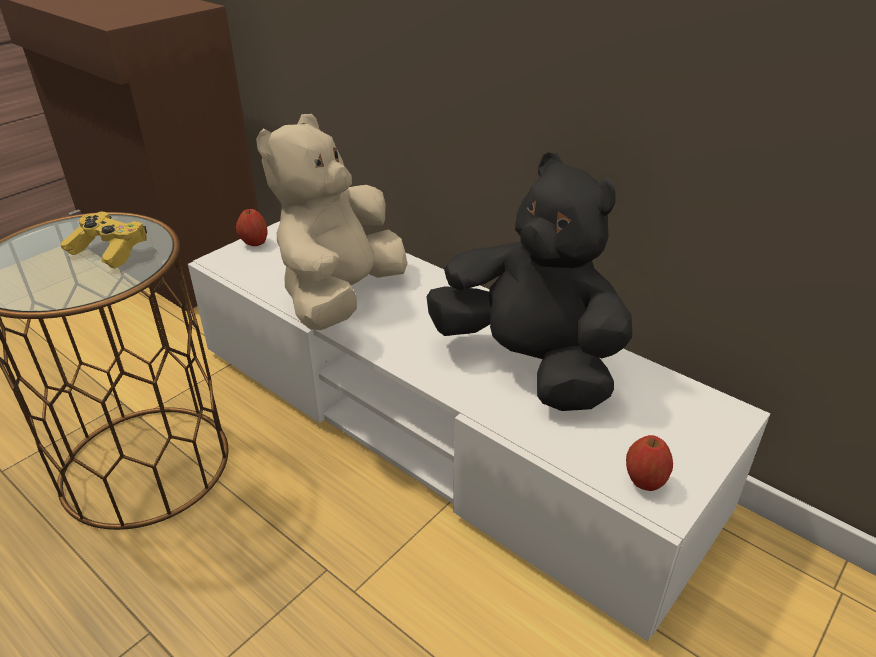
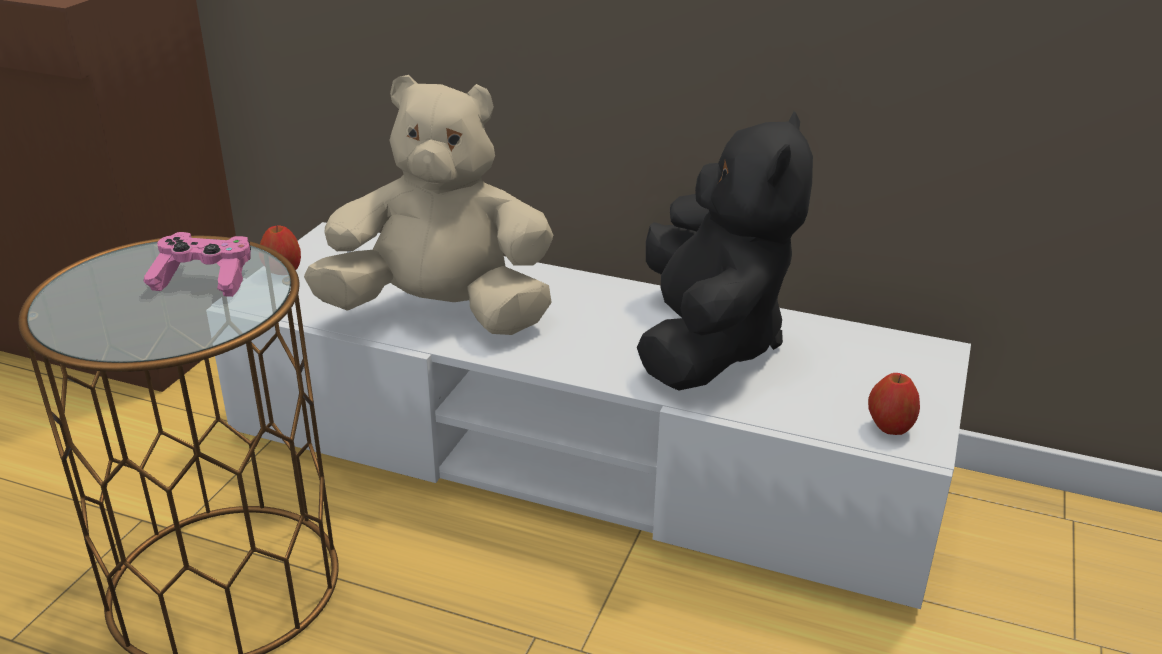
camera: 20 degrees left, 5 degrees down
(109, 251) = (204, 280): yellow game controller -> pink game controller
(341, 297) = (442, 314): beige plush toy -> beige plush toy turned 90 degrees clockwise
(529, 364) = (707, 343): black plush toy -> black plush toy turned 75 degrees clockwise

